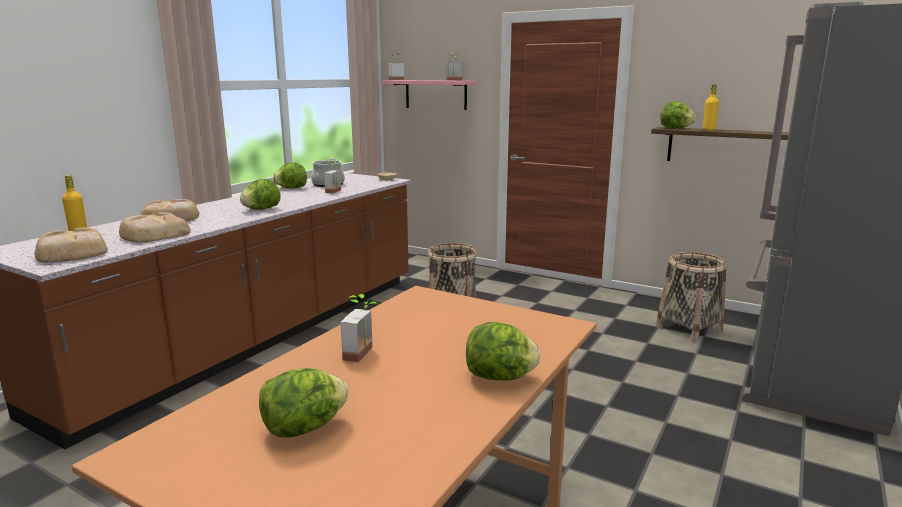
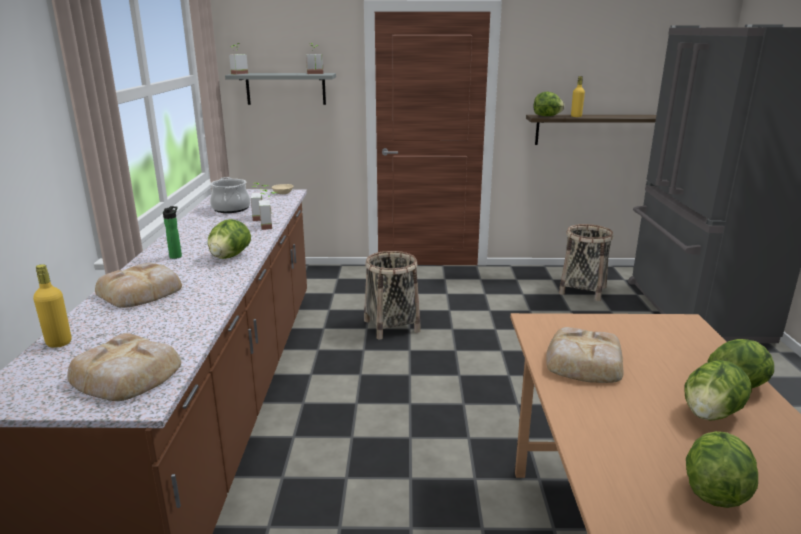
camera: 30 degrees left, 5 degrees up
(153, 234) = (176, 320): bread -> bread (583, 362)
(232, 204) = (176, 256): none -> bottle
(291, 188) = (198, 220): lettuce -> lettuce (710, 414)
(364, 354) = (613, 399): potted plant -> potted plant (271, 226)
(435, 94) = (285, 88): pink shelf -> grey shelf

